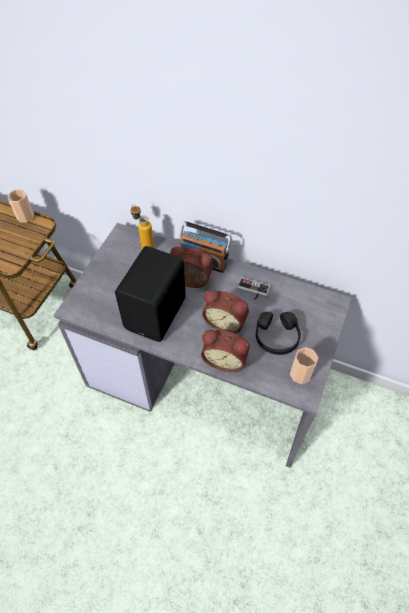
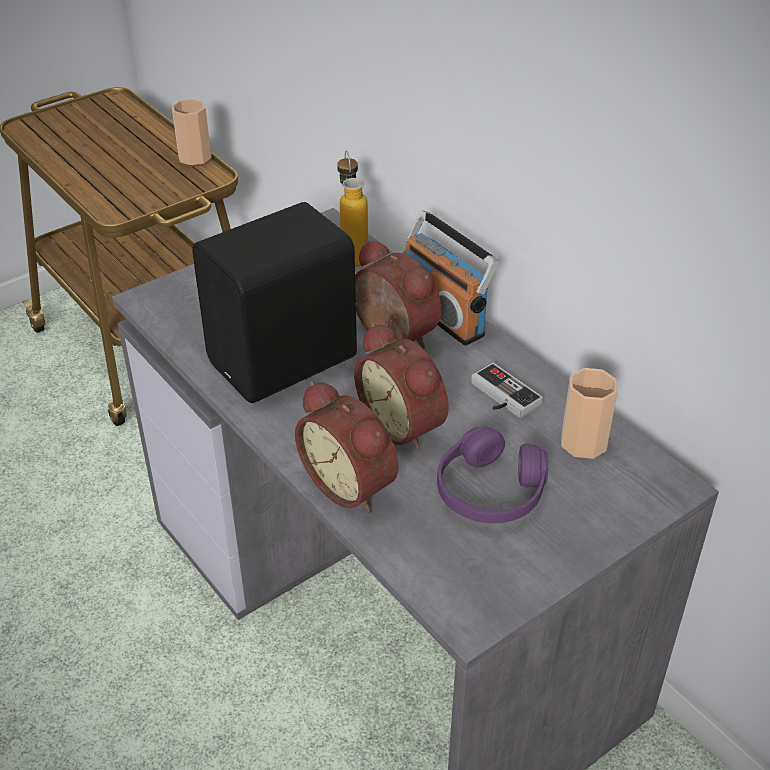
camera: 30 degrees right, 15 degrees down
(276, 337) = (490, 491): black headphones -> purple headphones
(300, 374) = (488, 577): cup -> cup (583, 442)

